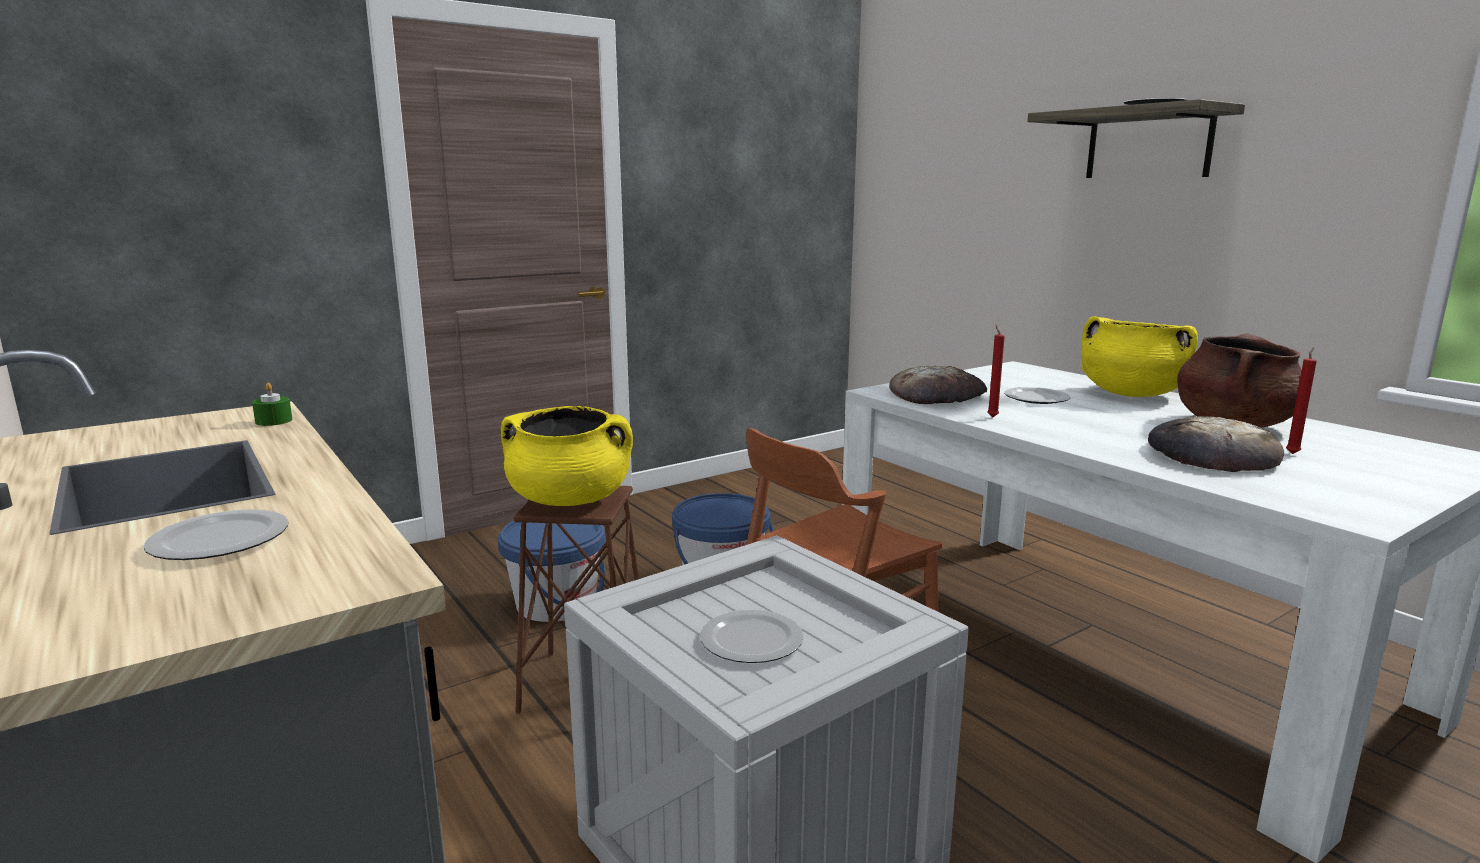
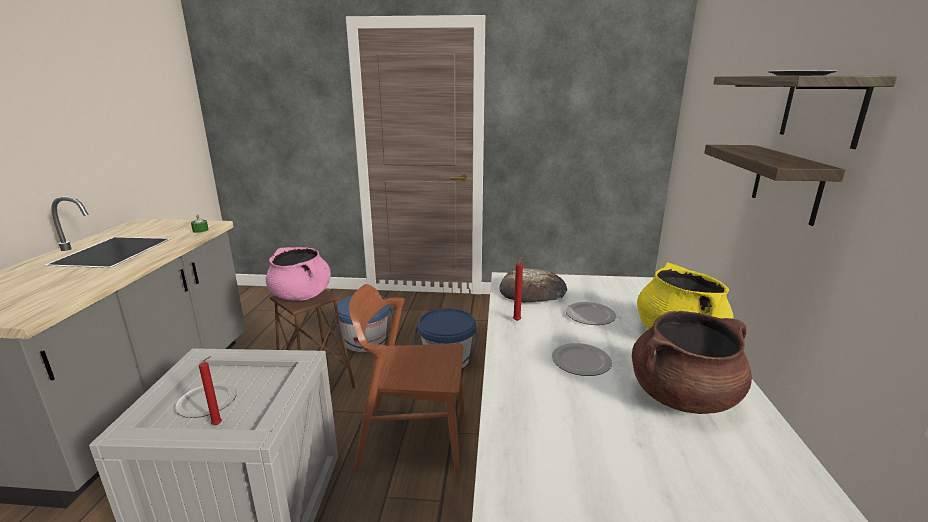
camera: 40 degrees right, 5 degrees up
(222, 539) = (52, 283): plate -> plate (582, 361)
(570, 500) = (301, 296): yellow cooking pot -> pink cooking pot
(1111, 228) = (786, 183): none -> shelf
(1212, 455) = (574, 414): bread -> none
(1293, 453) = (650, 446): red candle -> red candle (219, 424)

